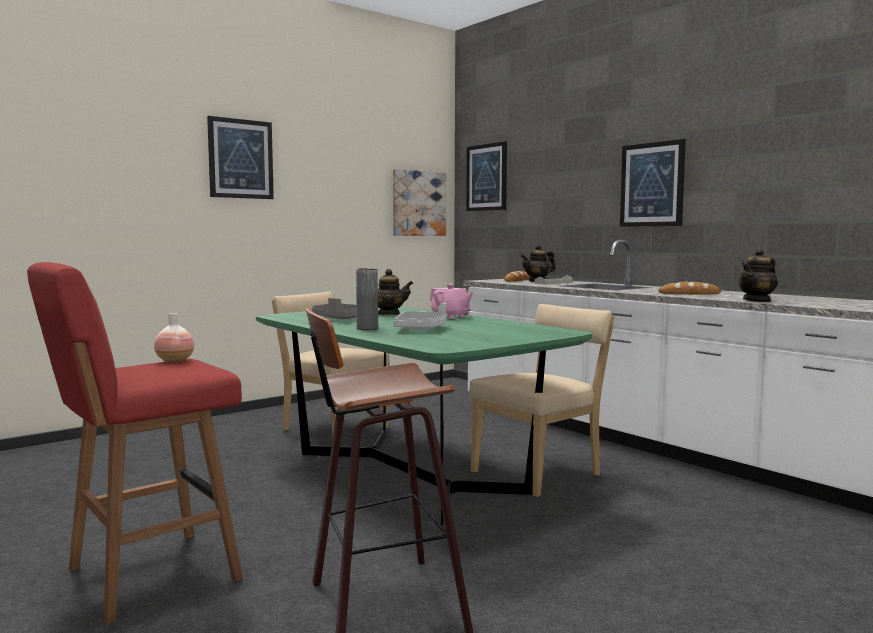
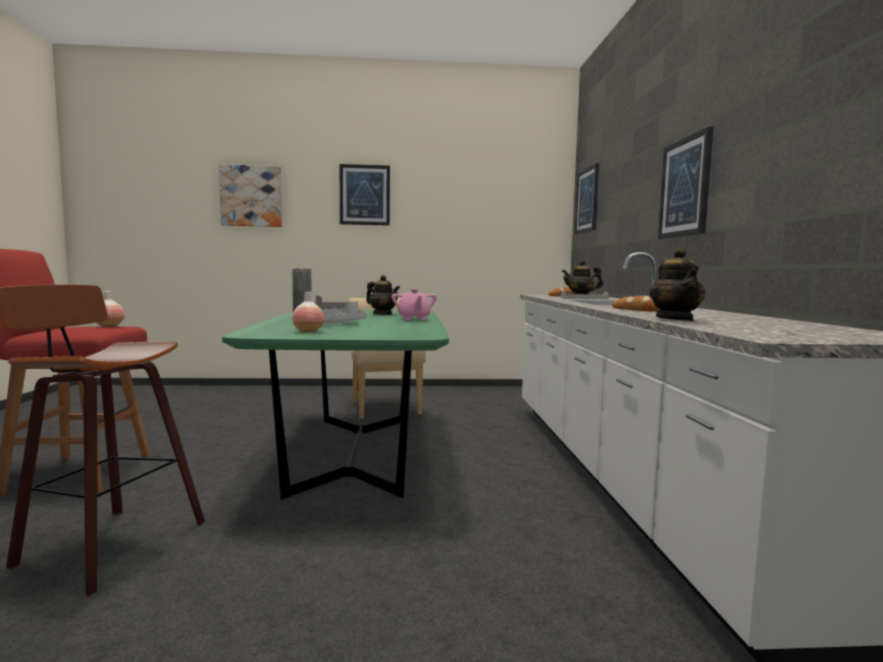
camera: 35 degrees right, 0 degrees up
(418, 203) = (530, 228): picture -> picture (251, 196)
(460, 339) = (308, 331): none -> vase
(540, 473) = (452, 481): beige chair -> none
(757, 300) = (675, 319): teapot -> teapot turned 90 degrees counterclockwise

